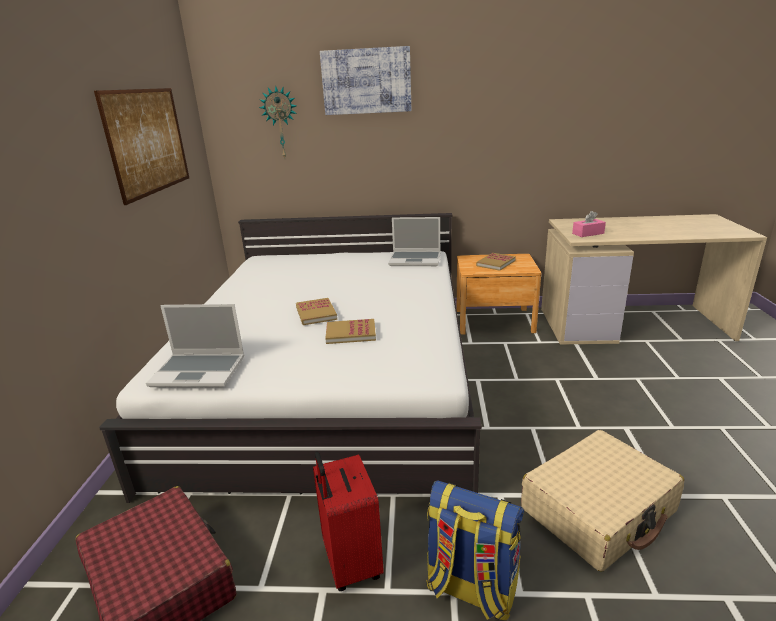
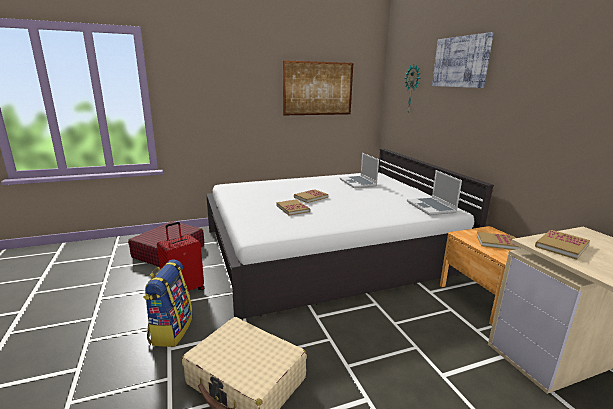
camera: 65 degrees right, 5 degrees down
(200, 371) = (234, 189): laptop -> laptop (358, 183)
(588, 233) = (561, 246): pink tissue box -> book

